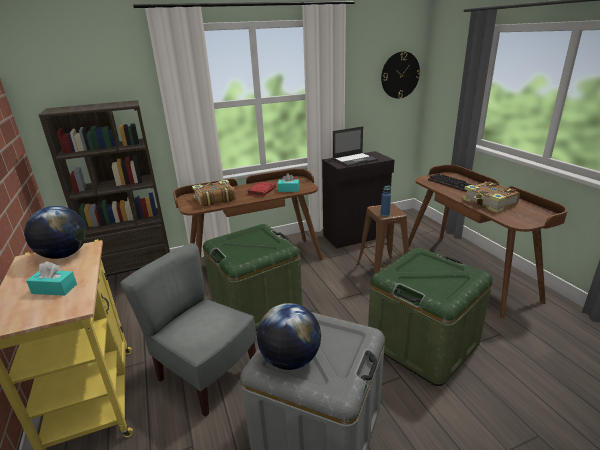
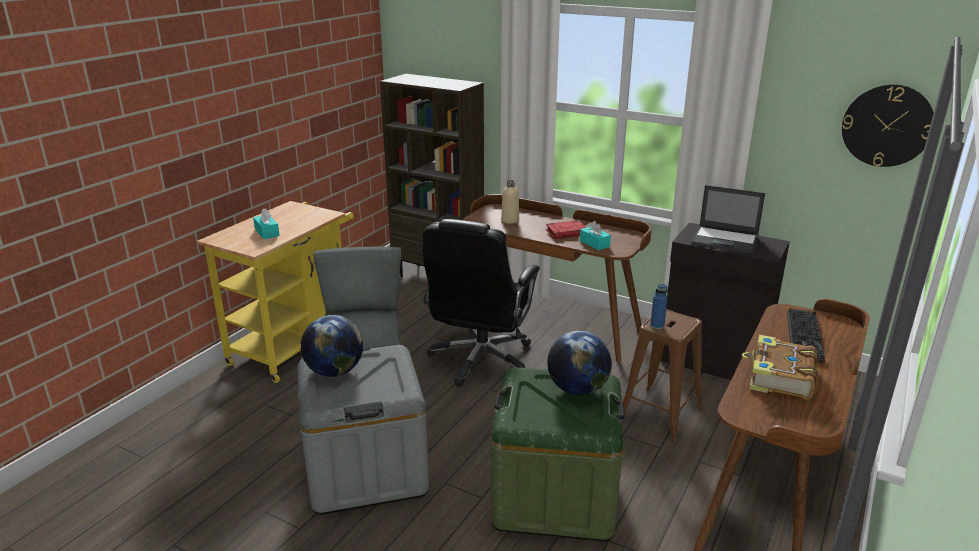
camera: 50 degrees right, 0 degrees up
(64, 255) = (309, 213): globe -> globe (577, 389)
(214, 199) = (510, 220): book -> beige bottle
(256, 305) = (480, 360): green storage box -> black office chair

